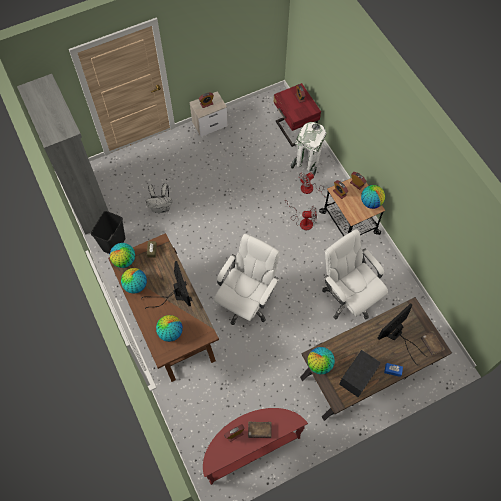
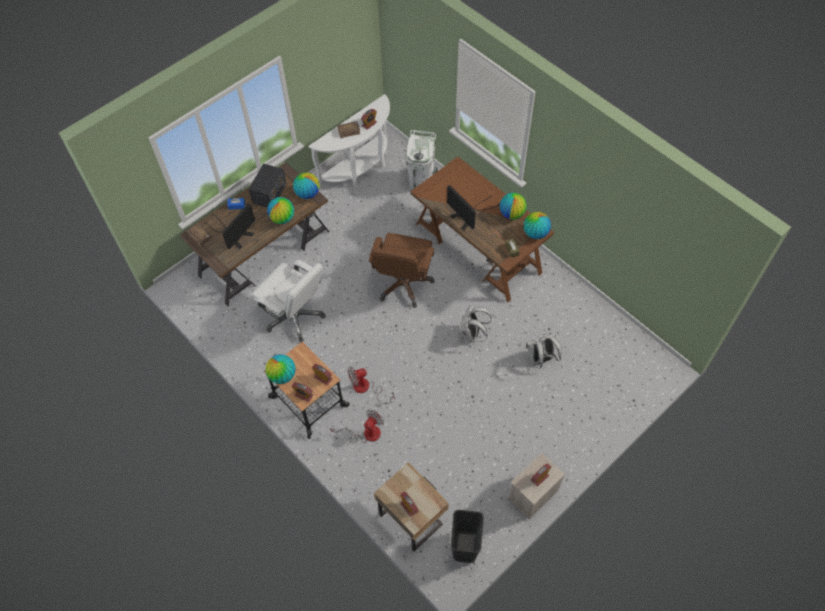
camera: 165 degrees right, 5 degrees down
(87, 201) = (631, 343): grey bookcase -> none
(114, 244) = (572, 303): black trash can -> black trash can (464, 546)
(170, 332) = (458, 184): globe -> globe (282, 218)
(205, 241) = (472, 334): none -> white backpack
(246, 301) = (404, 284): white office chair -> brown office chair
(250, 448) = (360, 169): red console table -> white console table
(294, 130) = (412, 518): red nightstand -> beige nightstand
(306, 163) = (381, 469): white trash can -> white trash can (421, 181)

